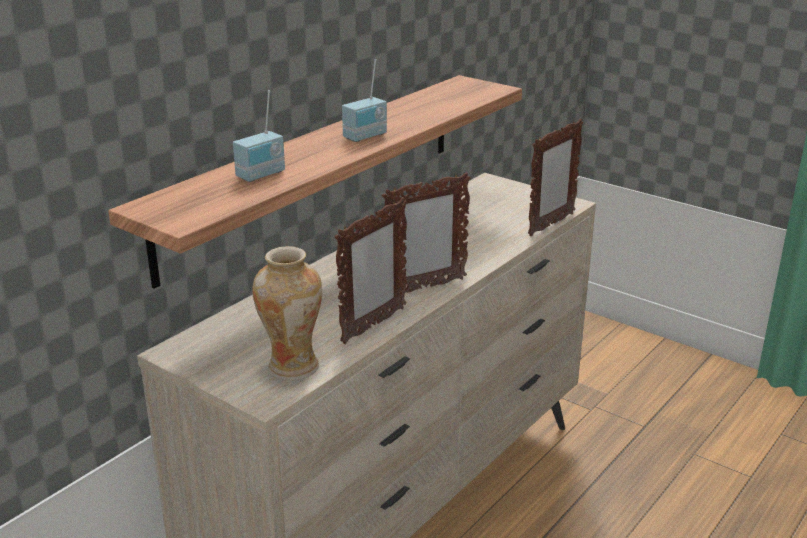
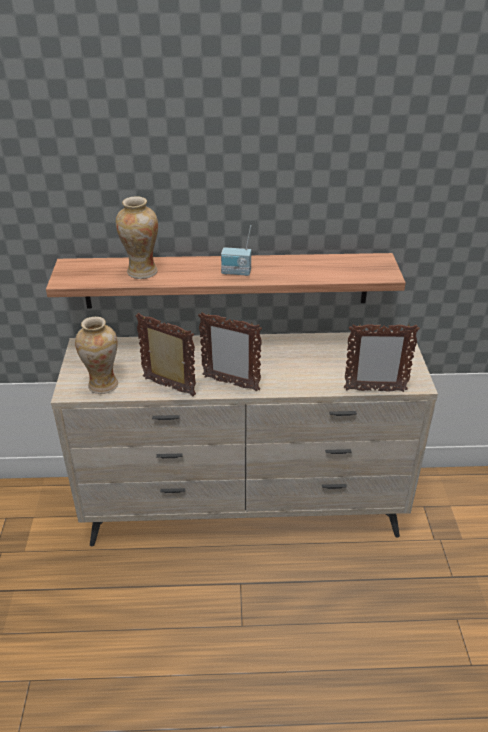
camera: 50 degrees right, 10 degrees up
(262, 175) = (142, 272): radio -> vase
(373, 326) = (169, 387): picture frame -> picture frame turned 150 degrees counterclockwise

